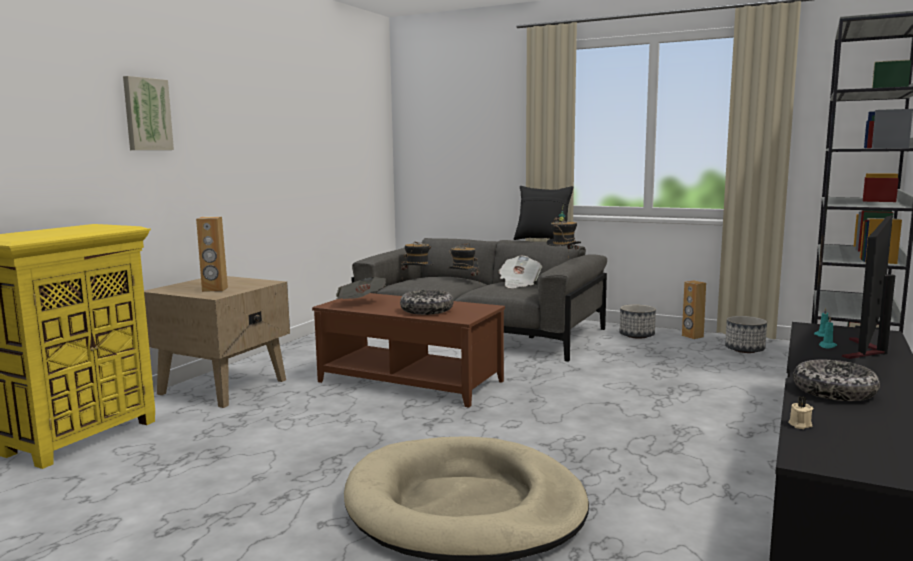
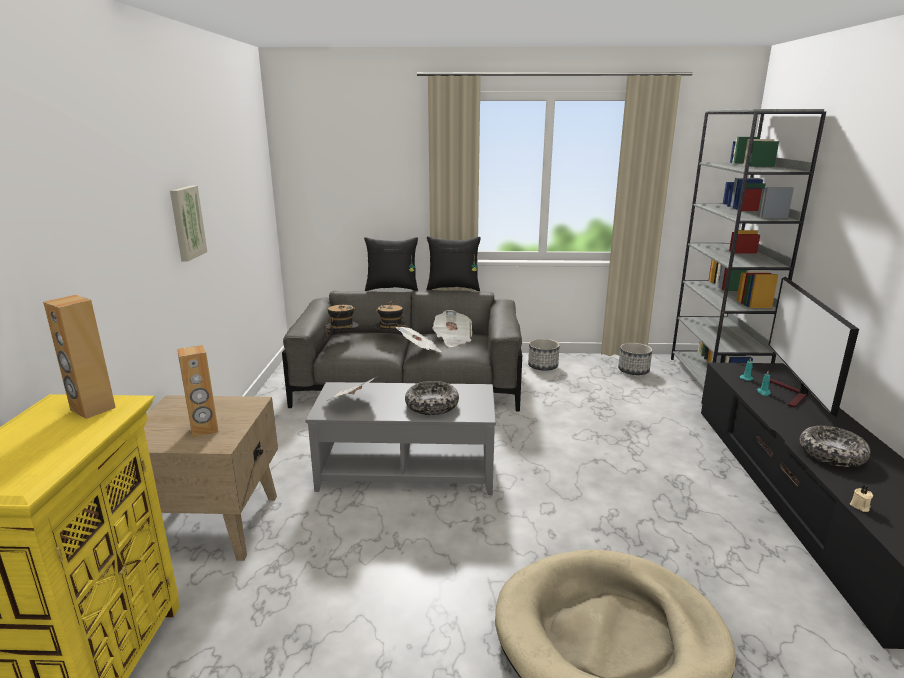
camera: 25 degrees left, 10 degrees up
(146, 114) = (76, 225): picture -> picture (186, 222)
(411, 381) = (407, 469): brown coffee table -> grey coffee table
(476, 287) = (419, 350): none -> newspaper
(483, 239) = (392, 289): none -> black pillow
(563, 261) = (494, 315): hat -> none
(692, 336) = (584, 361): brown speaker -> brown speaker (92, 409)

